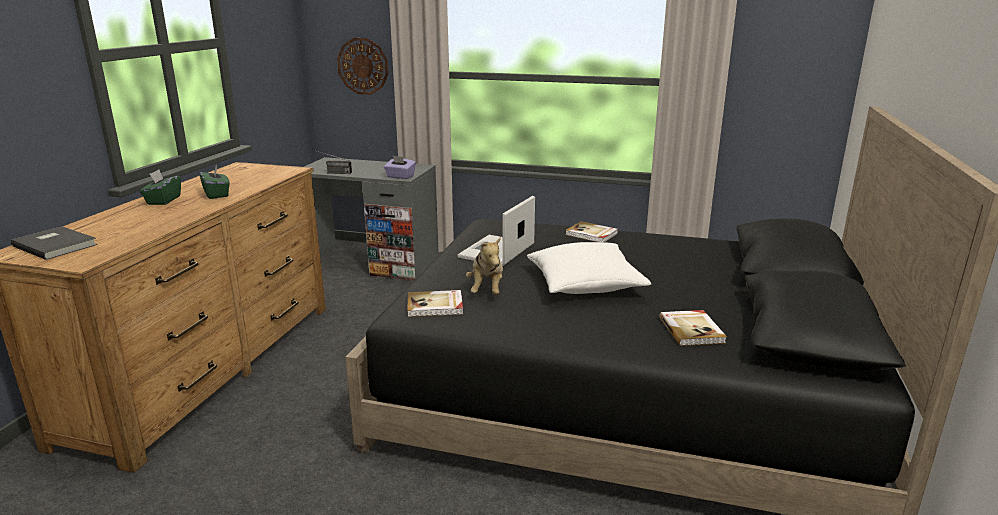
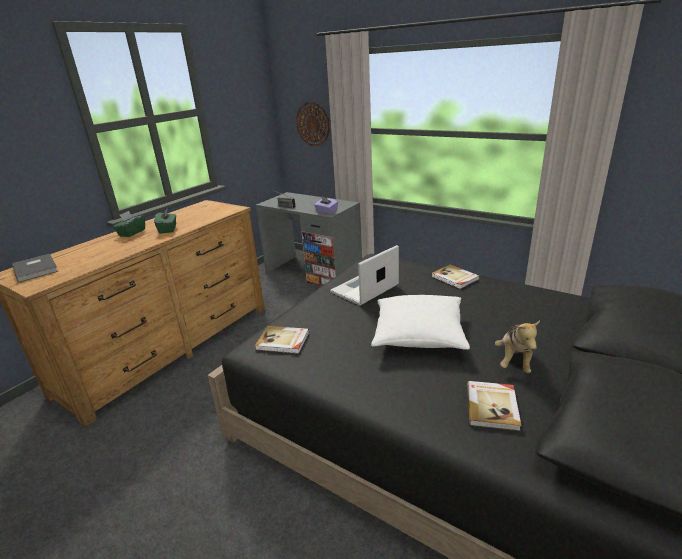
camera: 20 degrees right, 5 degrees up
(487, 290) = (333, 329): plush toy -> plush toy (515, 360)

